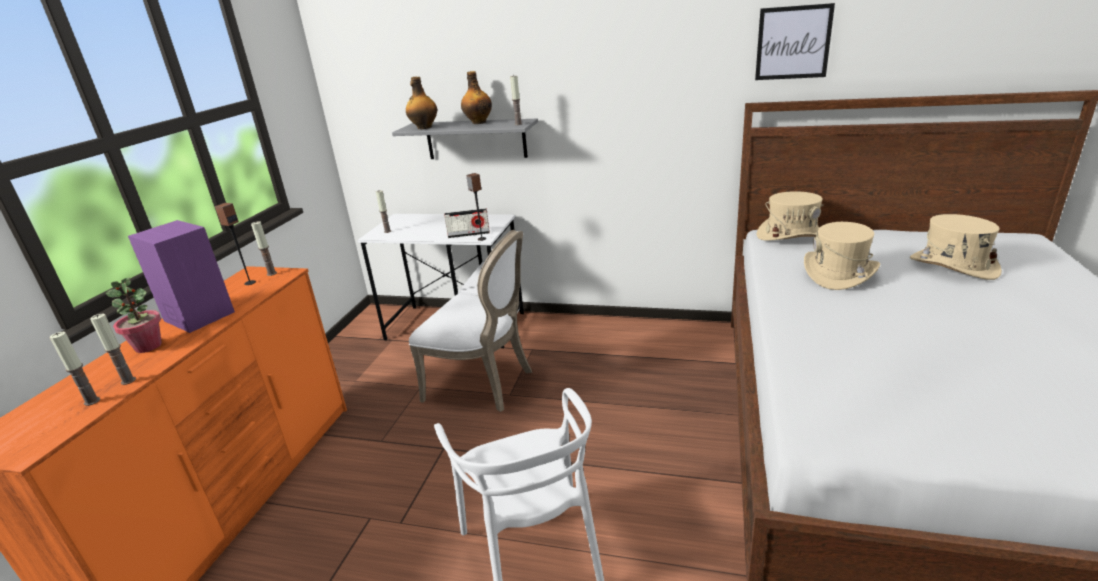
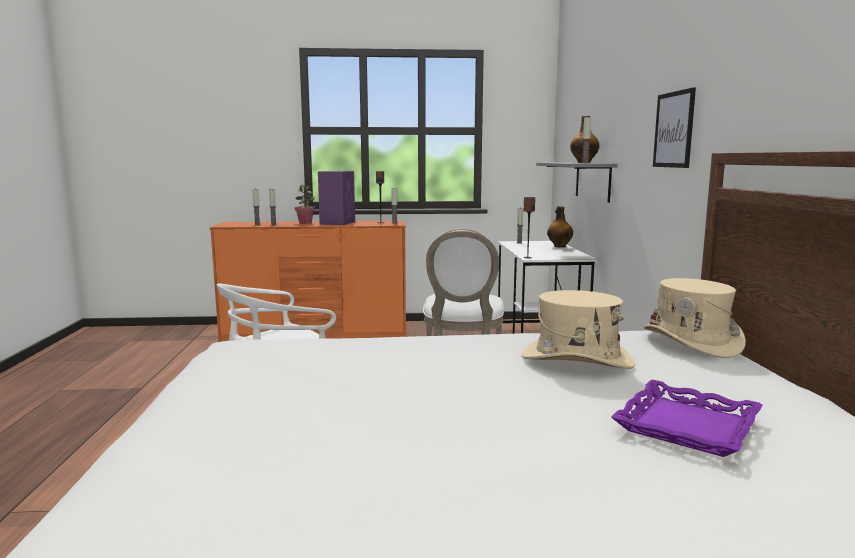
camera: 70 degrees right, 15 degrees down
(424, 128) = (554, 162): bottle -> bottle (559, 246)
(468, 234) = (534, 255): radio -> none
(793, 43) = (775, 69): picture -> picture (674, 129)
(953, 266) = (685, 425): beige hat -> purple tray

